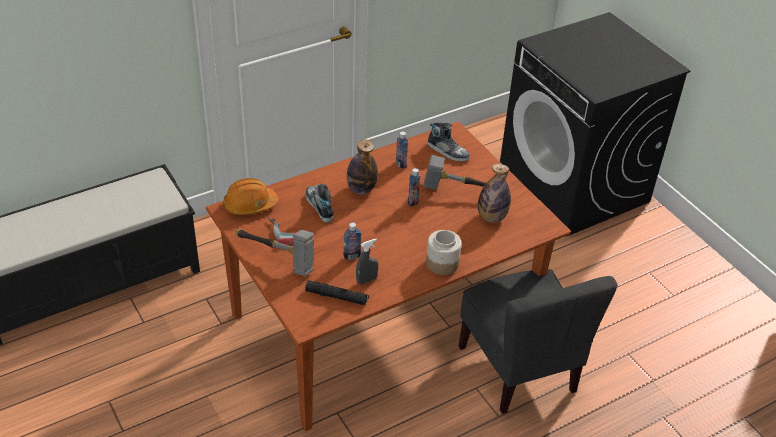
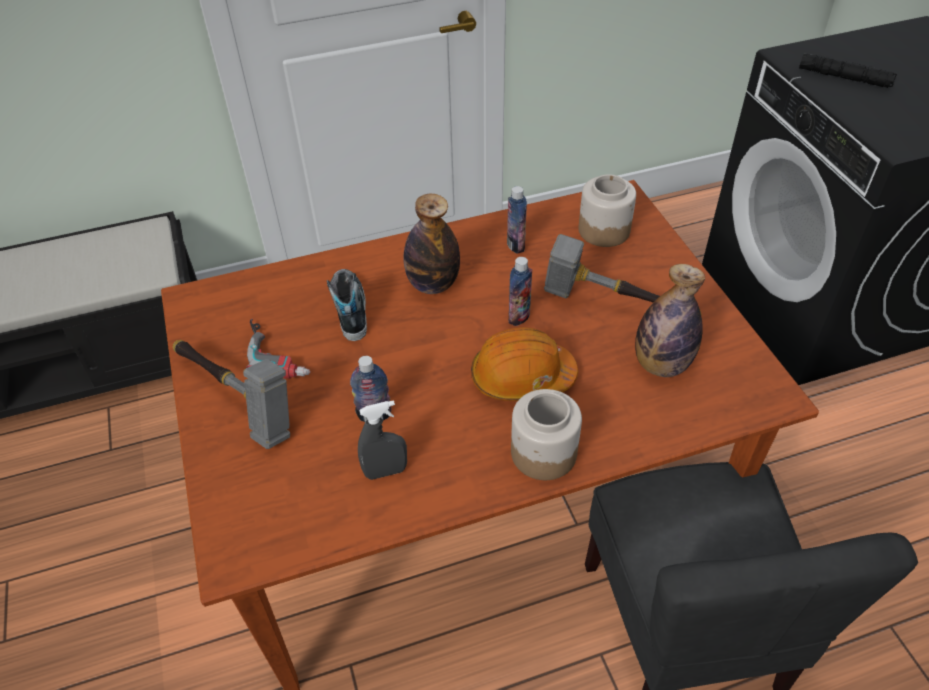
camera: 15 degrees right, 5 degrees up
(250, 205) = (233, 294): orange hard hat -> orange hard hat (522, 377)
(336, 296) = (316, 501): black flashlight -> black flashlight (844, 78)
(447, 151) = (604, 230): shoe -> jar

